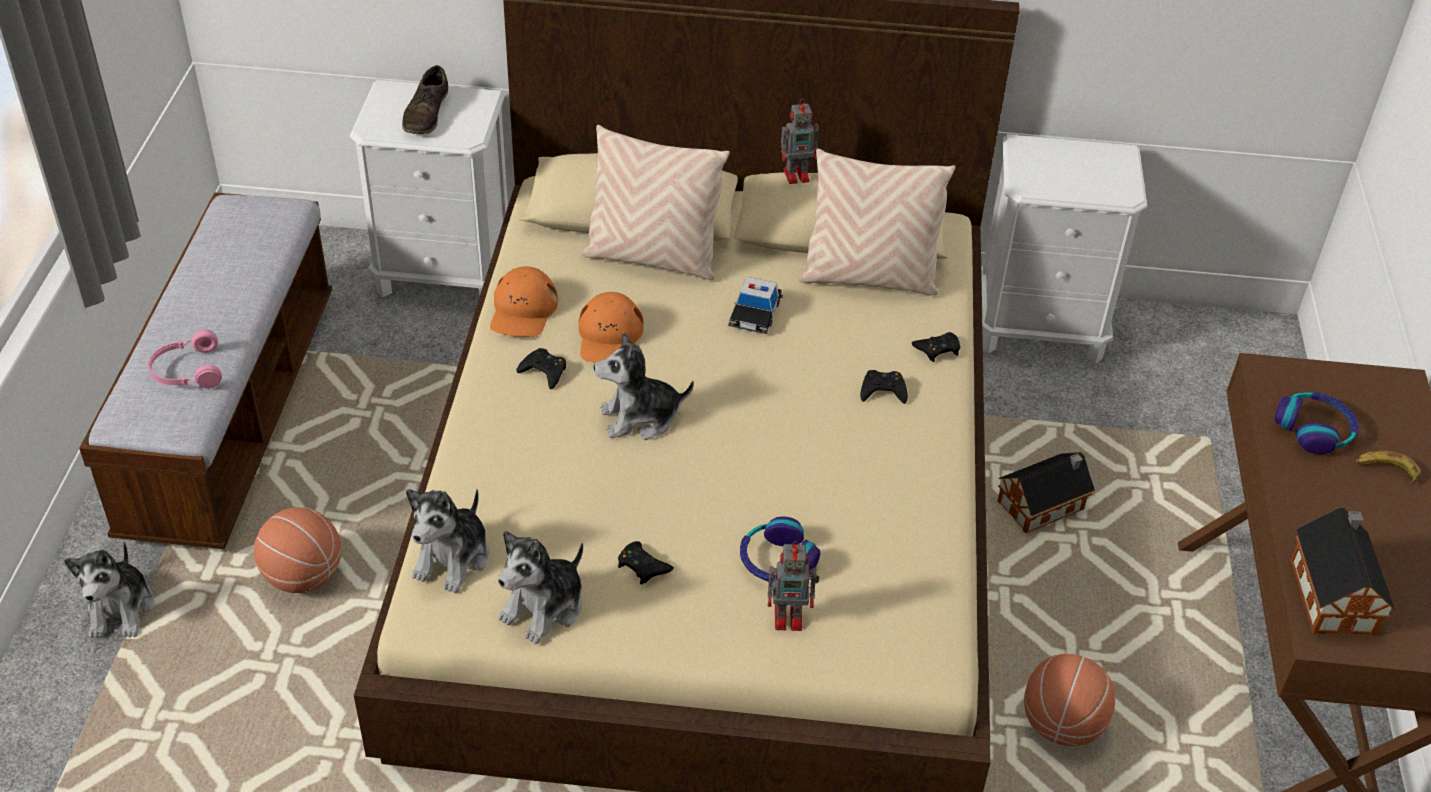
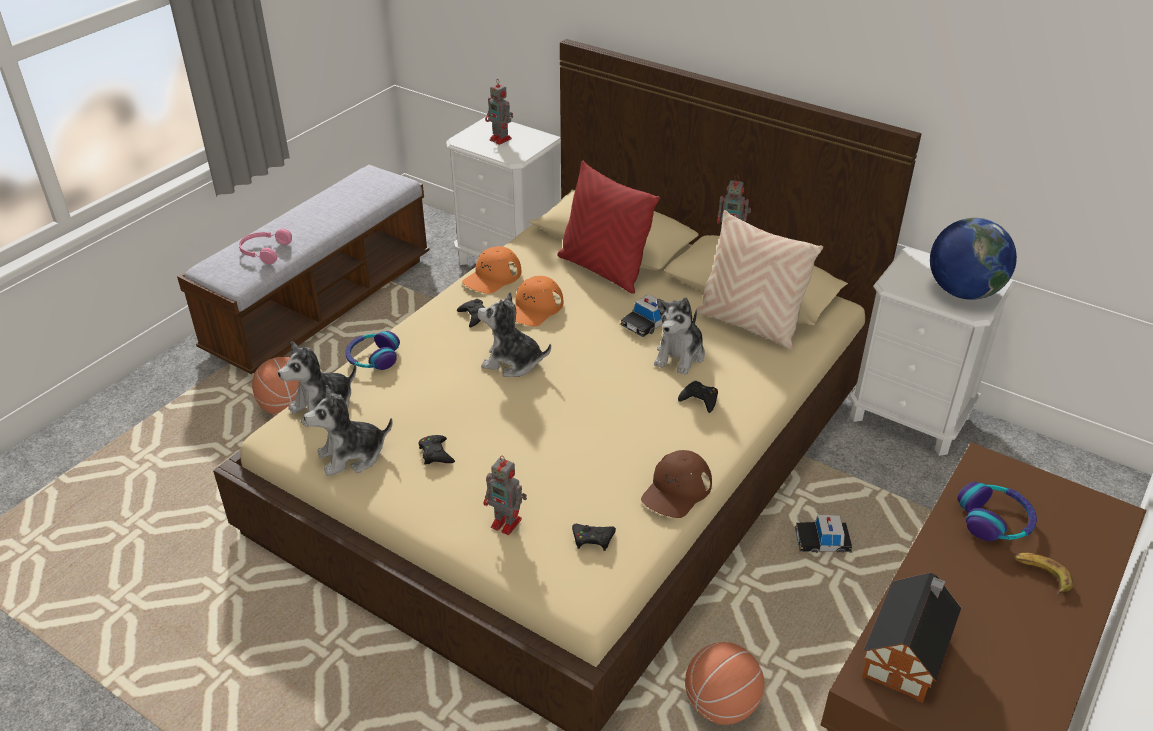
camera: 30 degrees right, 5 degrees down
(121, 609) = (176, 390): plush toy -> plush toy (680, 355)
(426, 113) = (501, 139): brown shoe -> toy robot
(652, 258) = (603, 270): beige pillow -> red pillow
(777, 561) = (530, 483): headphones -> headphones (373, 358)
(936, 508) = (676, 490): none -> brown cap
(937, 349) = (764, 385): black game controller -> black game controller (593, 539)
(1043, 505) = (822, 541): toy house -> toy car
(1099, 174) = (963, 292): none -> globe

